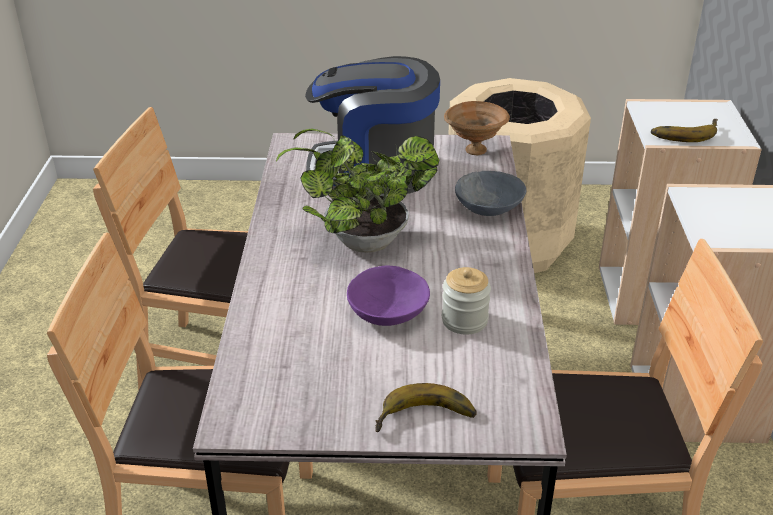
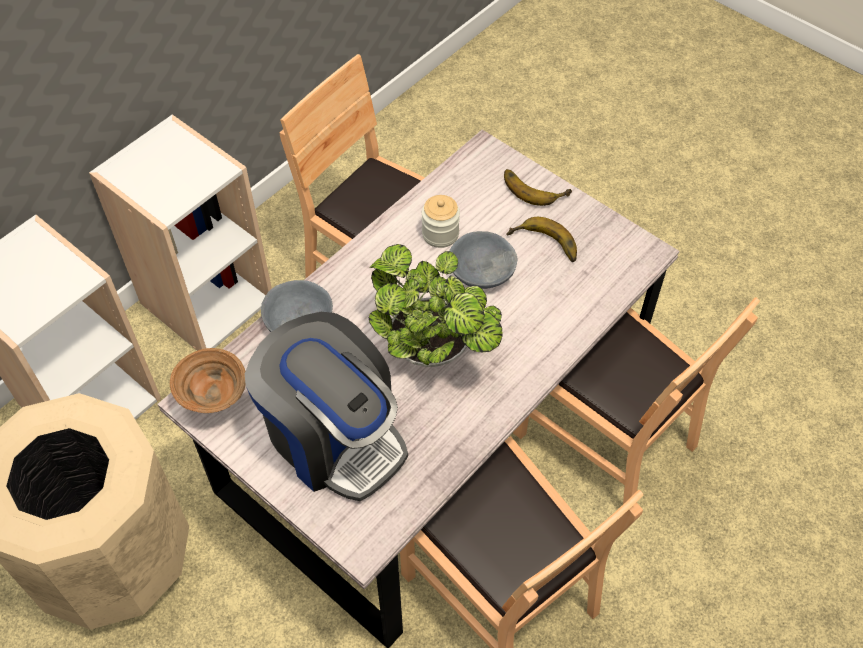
camera: 140 degrees left, 20 degrees up
(389, 312) = (481, 271): purple bowl -> grey bowl
(683, 132) = (53, 270): banana -> banana (543, 246)

